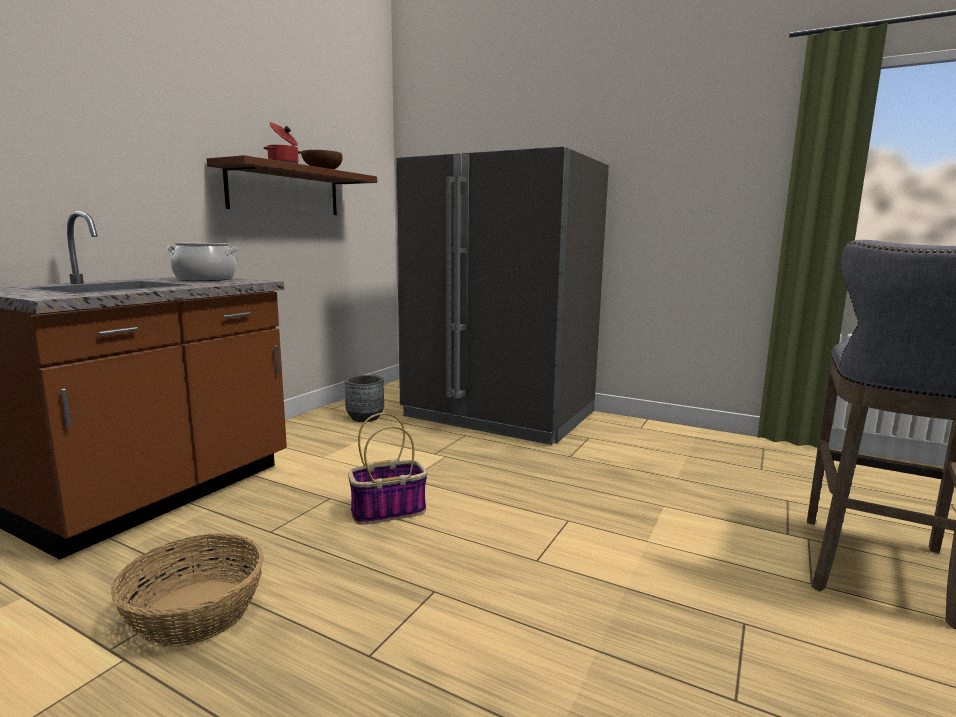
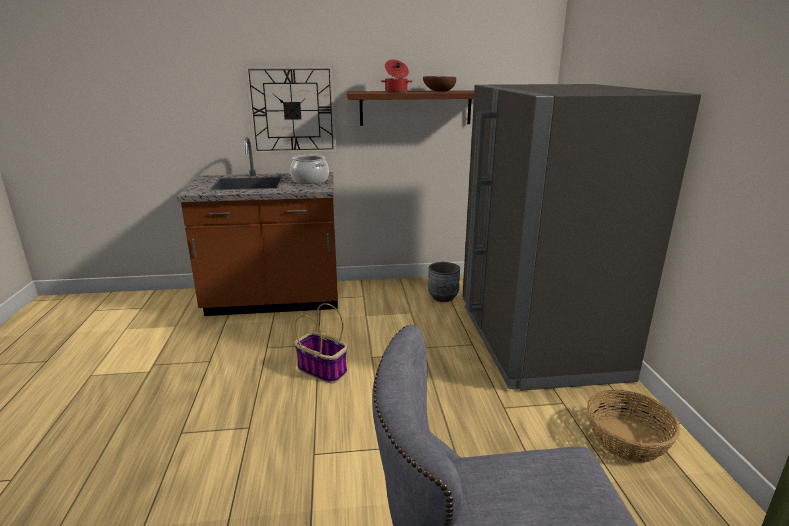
camera: 55 degrees right, 10 degrees up
(129, 177) = (292, 110): none -> wall clock
(197, 611) = (188, 368): basket -> basket (627, 440)

